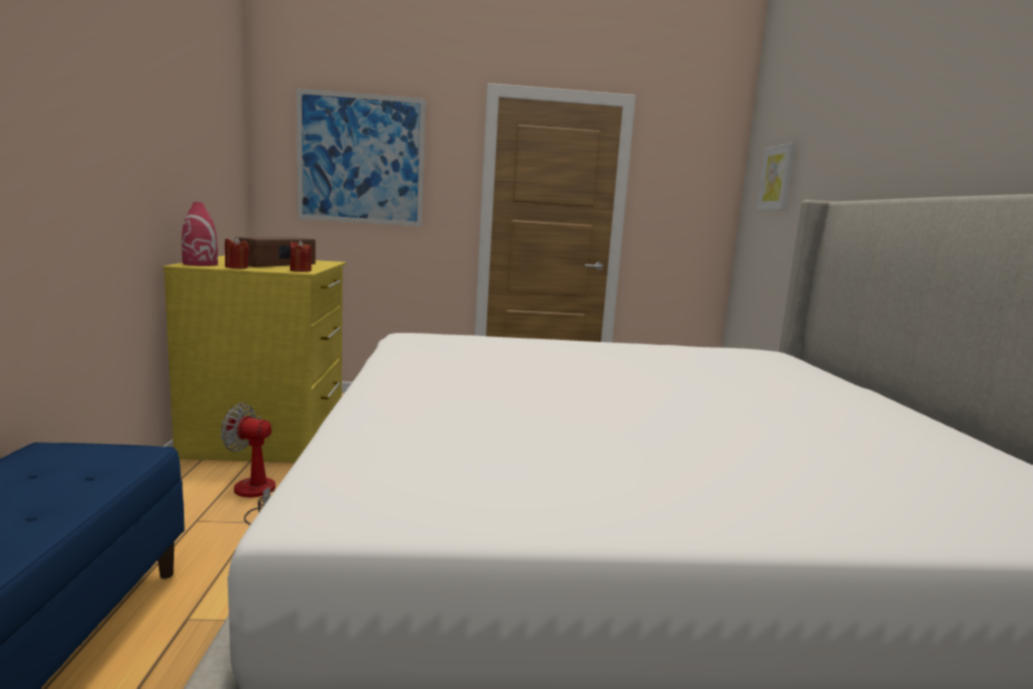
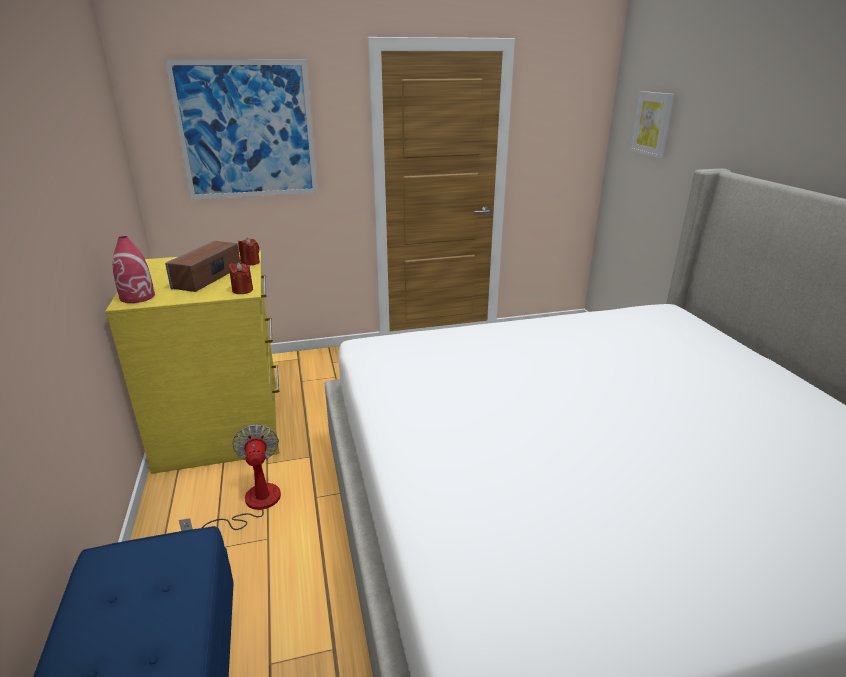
camera: 10 degrees left, 15 degrees up
(237, 267) = (178, 297): red candle -> red candle (250, 262)
(256, 495) = (251, 505): fan -> fan turned 75 degrees clockwise

